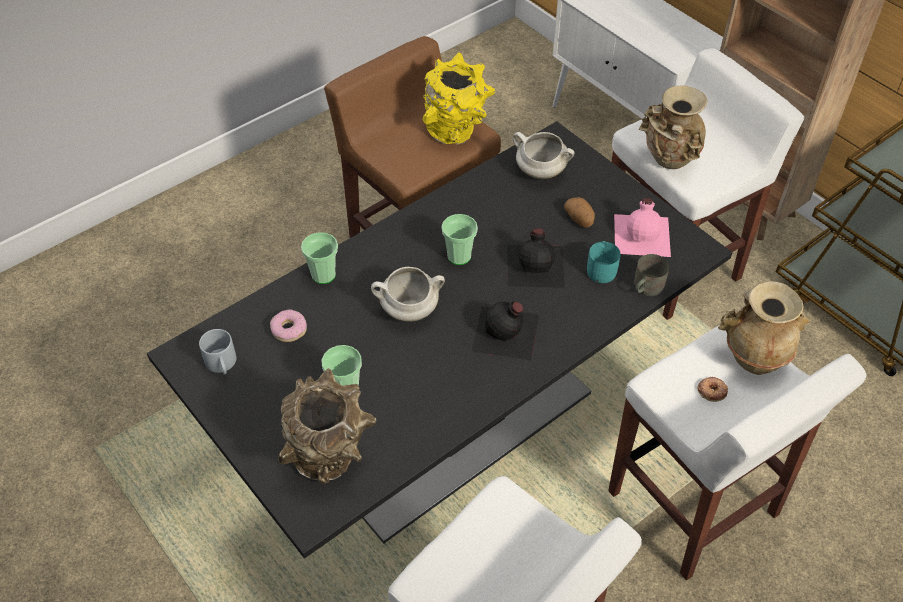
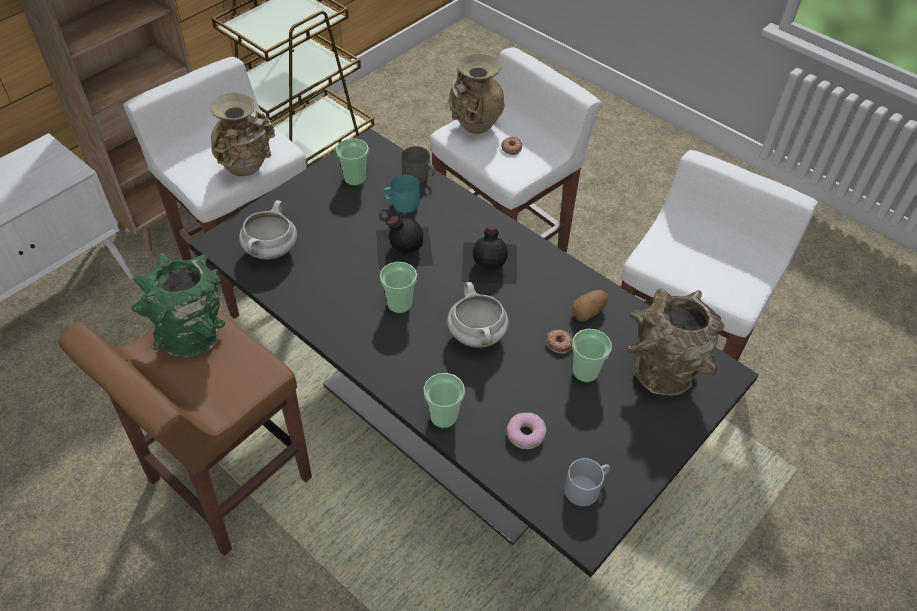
camera: 100 degrees left, 0 degrees up
(386, 374) = (559, 343): none -> donut
(456, 131) = (193, 333): yellow vase -> green vase
(580, 220) = (339, 219): potato -> potato (588, 312)
(643, 234) = (355, 178): pink bottle -> cup

